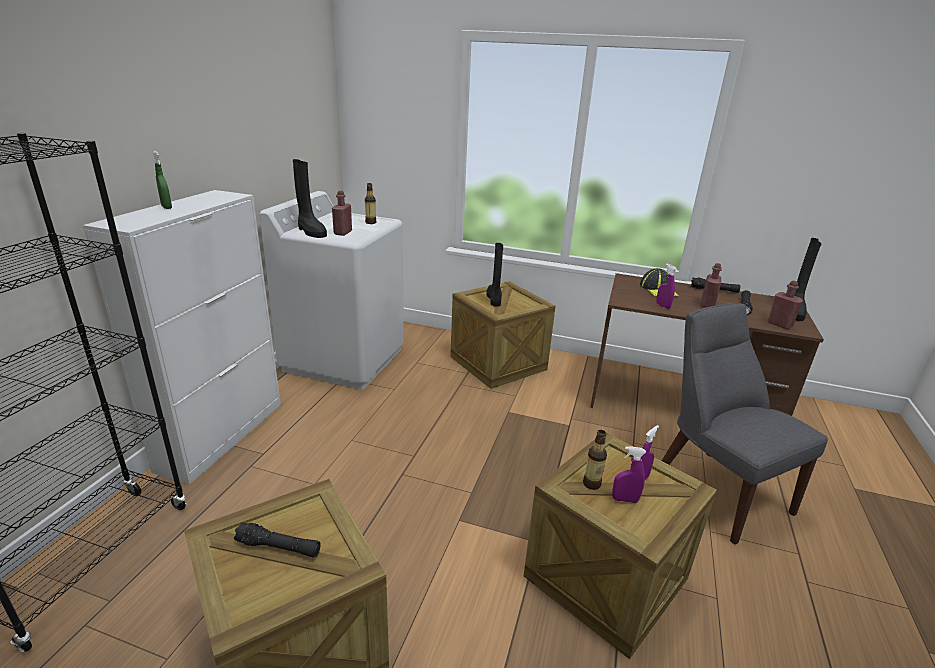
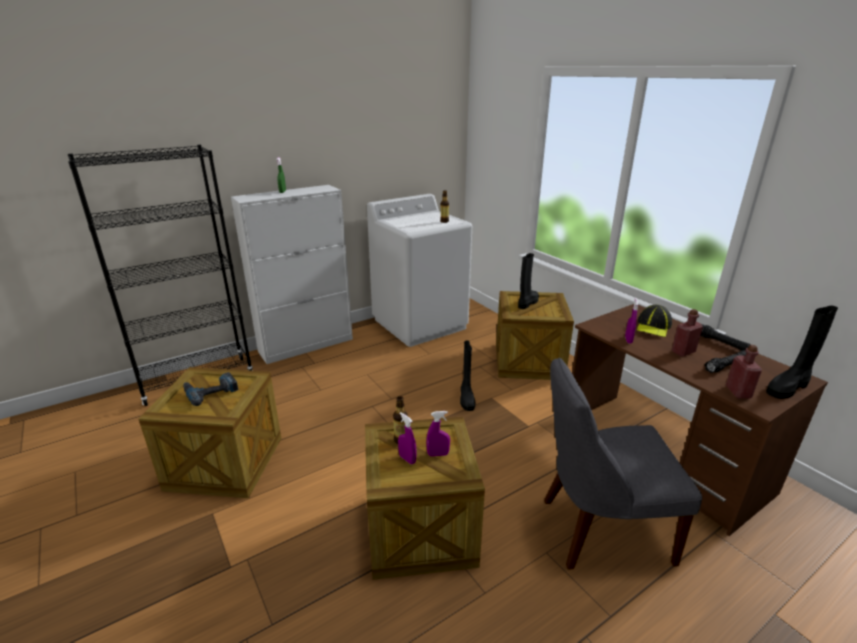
camera: 40 degrees right, 0 degrees up
(279, 547) = (210, 391): black flashlight -> power drill
(311, 232) = (394, 221): black boot -> black boot (466, 399)
(343, 233) = (412, 225): red bottle -> none
(716, 489) = (599, 530): grey chair -> grey chair turned 105 degrees counterclockwise

